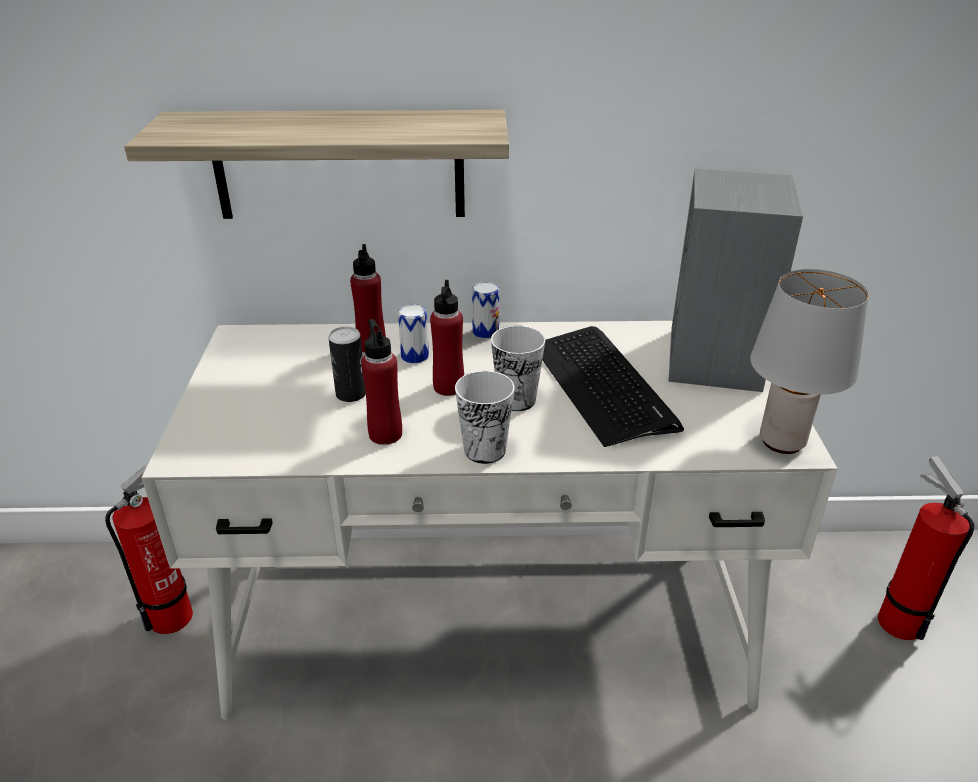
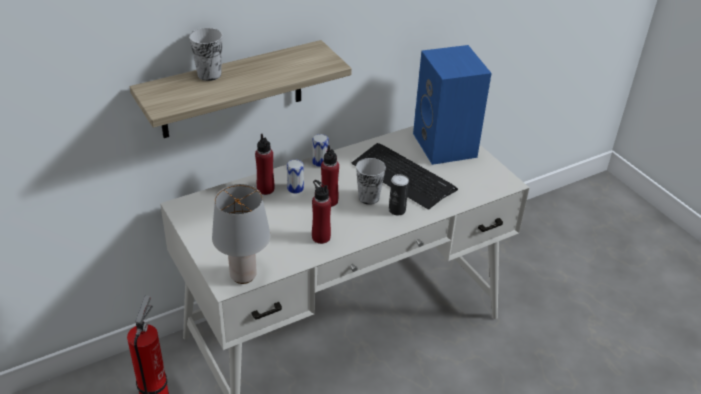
camera: 30 degrees left, 5 degrees up
(351, 394) = (282, 221): can -> can (397, 210)
(485, 450) = (376, 229): cup -> cup (209, 74)
(717, 361) = (446, 146): grey speaker -> blue speaker
(781, 441) = (500, 181): grey table lamp -> grey table lamp (243, 275)
(896, 618) = (537, 250): fire extinguisher -> none

